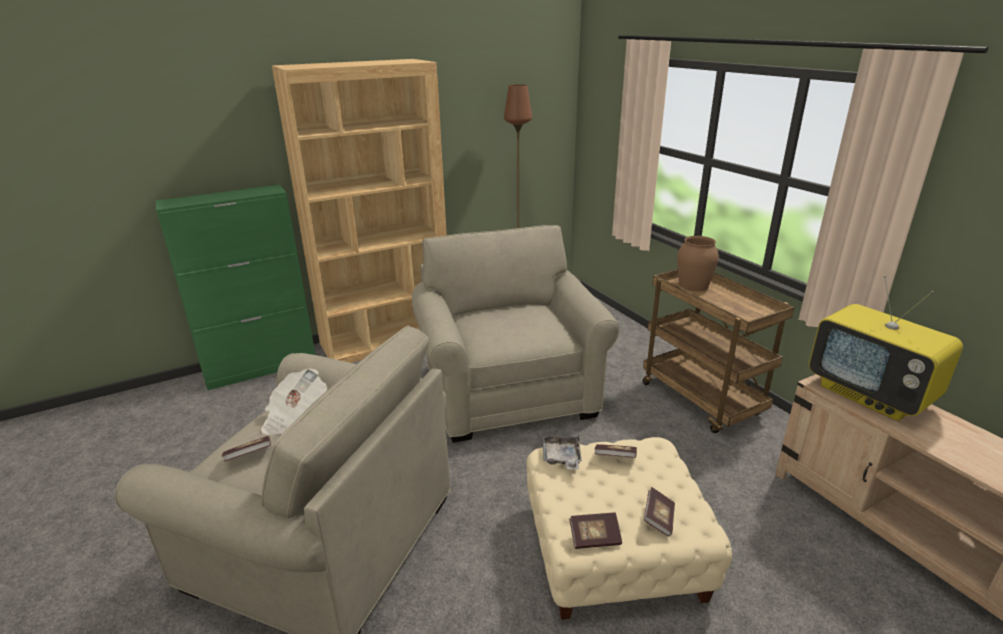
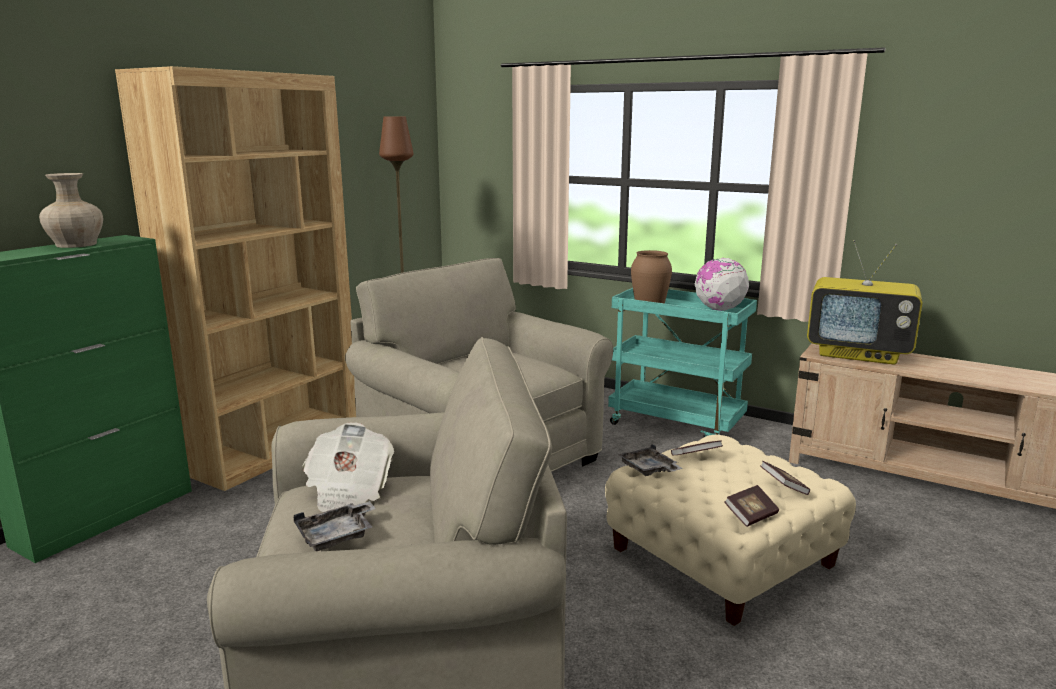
camera: 30 degrees left, 10 degrees down
(236, 194) = (76, 245): none -> beige vase
(249, 456) = (337, 536): book -> grey tray
(702, 400) = (677, 424): brown cart -> turquoise cart
(751, 308) = (719, 309): none -> globe

